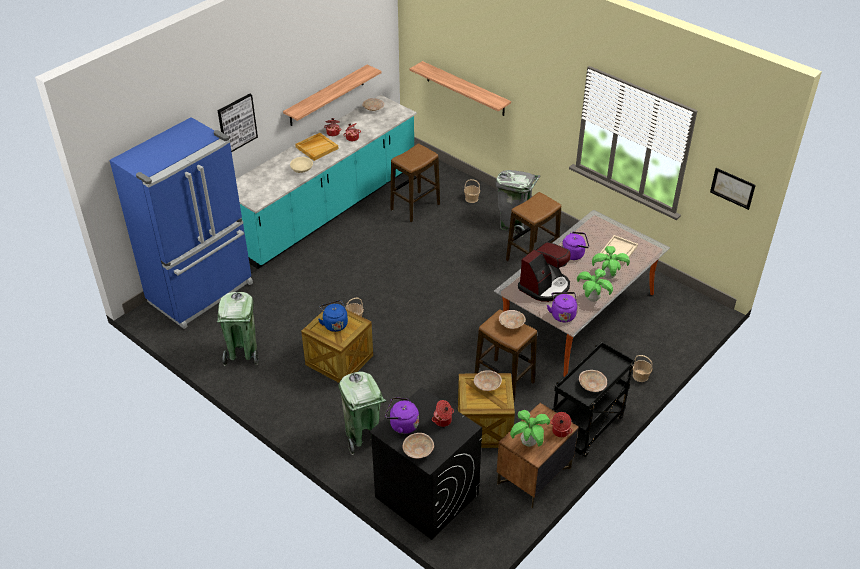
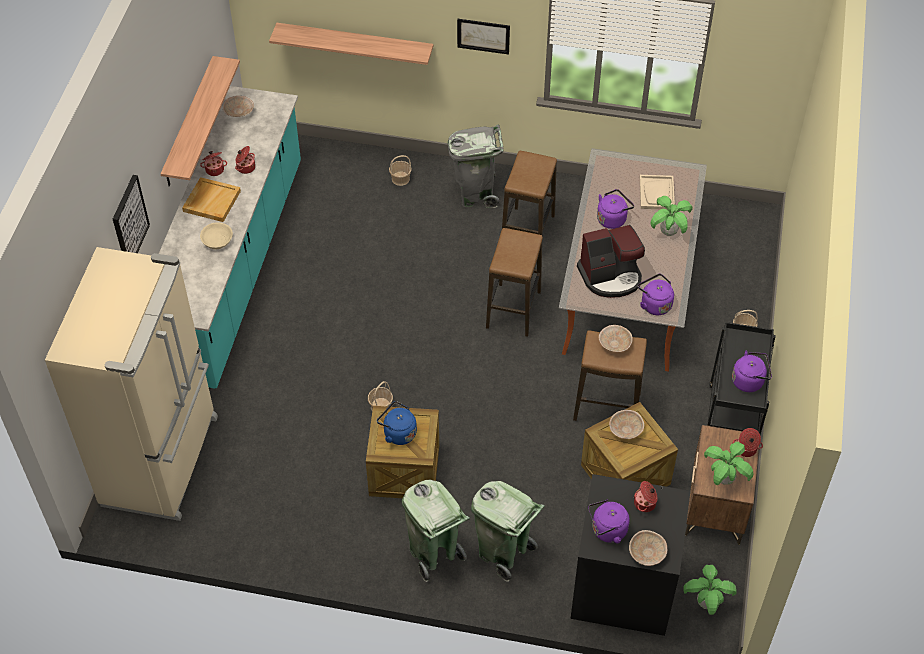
camera: 30 degrees left, 10 degrees up
(202, 293) = (163, 460): blue fridge -> beige fridge
(242, 353) = (280, 518): green trash can -> green trash can (434, 553)
(415, 207) = (340, 219): stool -> stool (513, 309)
(545, 286) = (611, 276): coffee machine -> coffee machine turned 60 degrees clockwise
(592, 299) = (672, 270): potted plant -> potted plant (706, 603)
(592, 386) = (749, 381): beige bowl -> purple kettle
(732, 188) = (771, 76): picture -> picture (483, 36)

